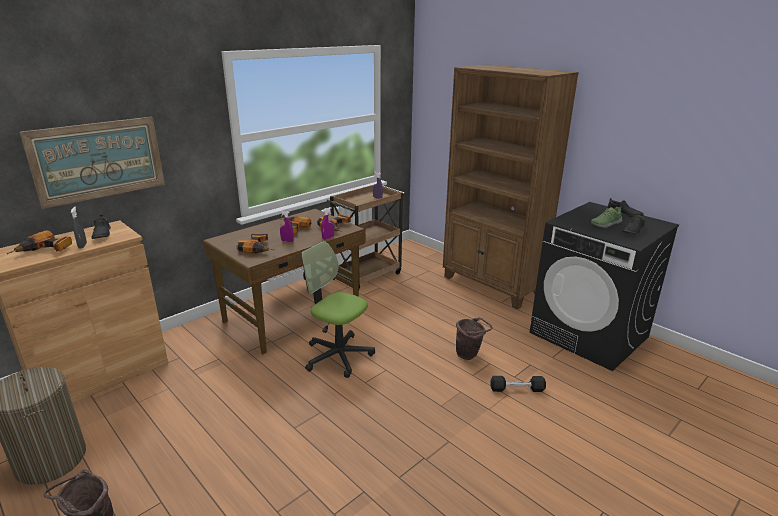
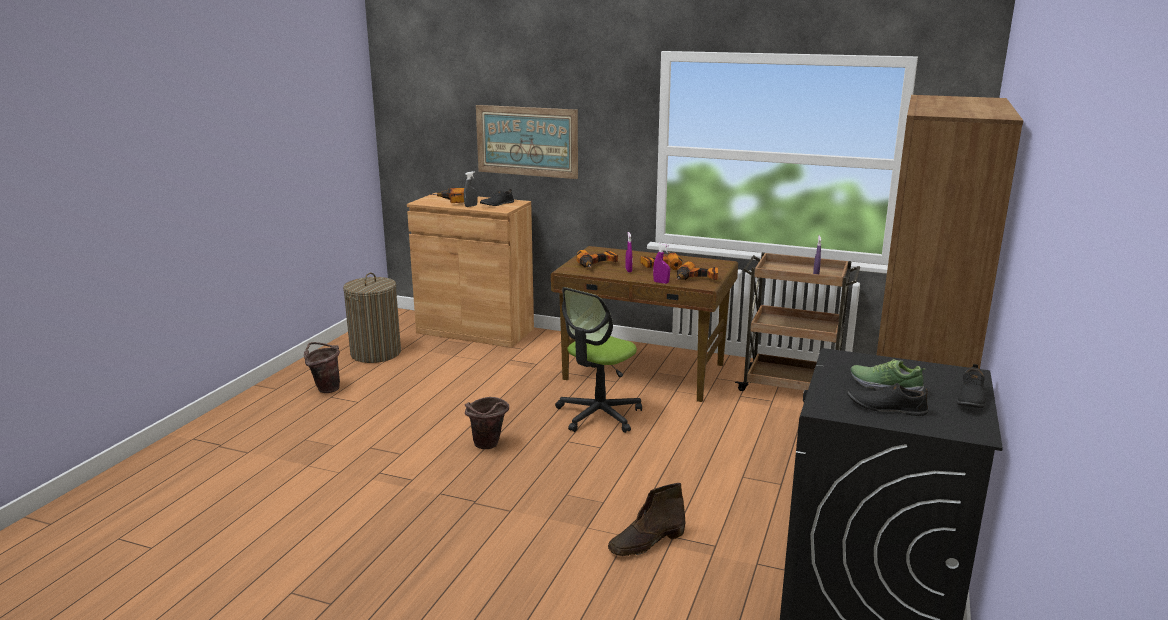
camera: 65 degrees right, 5 degrees down
(338, 356) = (598, 415): office chair -> office chair turned 150 degrees counterclockwise
(470, 355) = (687, 494): brown bucket -> brown bucket (488, 446)
(517, 389) = (646, 542): black dumbbell -> brown boot

